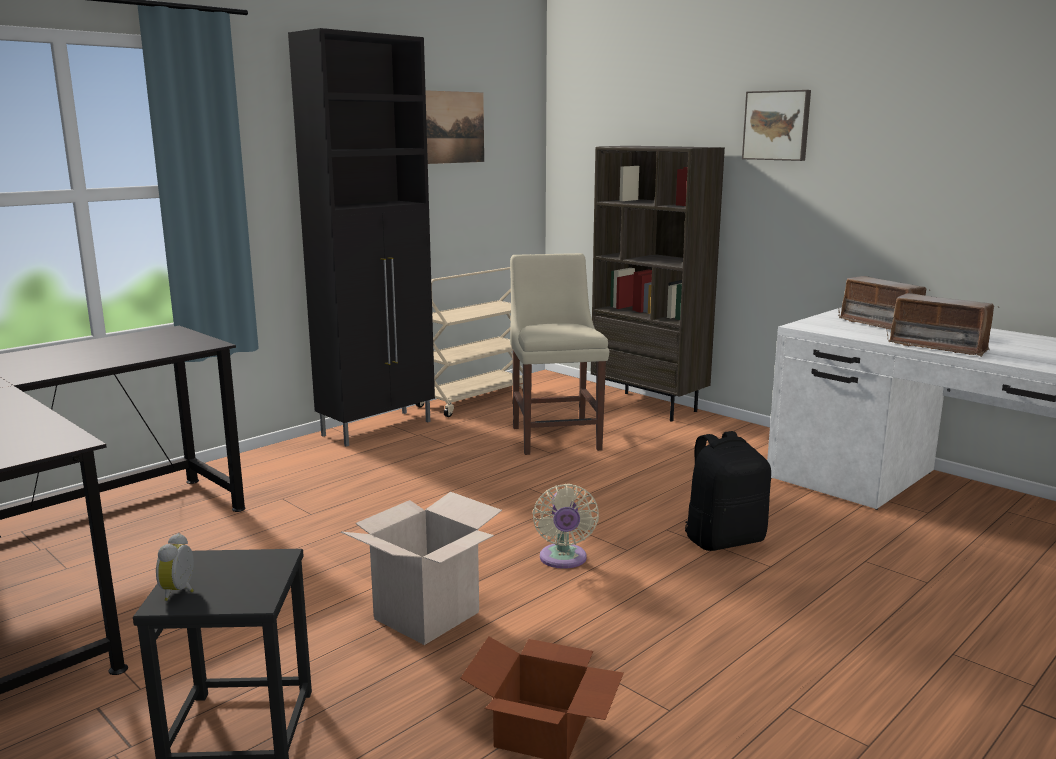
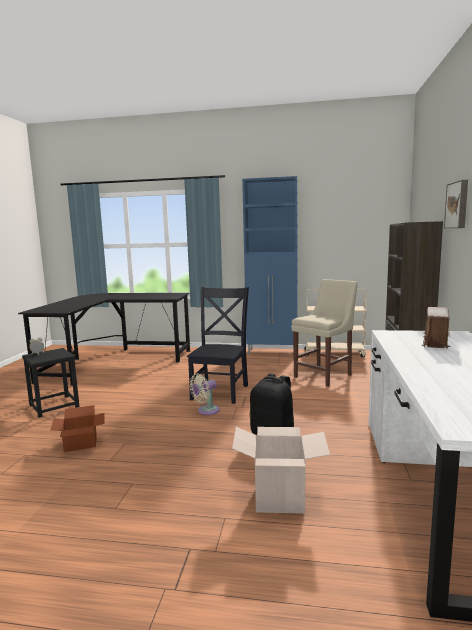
camera: 55 degrees right, 5 degrees down
(379, 428) = (273, 352): black cabinet -> blue cabinet
(427, 615) = (138, 405): cardboard box -> cardboard box (279, 498)
(451, 127) = (336, 216): picture -> none
(490, 522) = (221, 391): none -> black chair
(938, 347) = (407, 357): radio -> none

